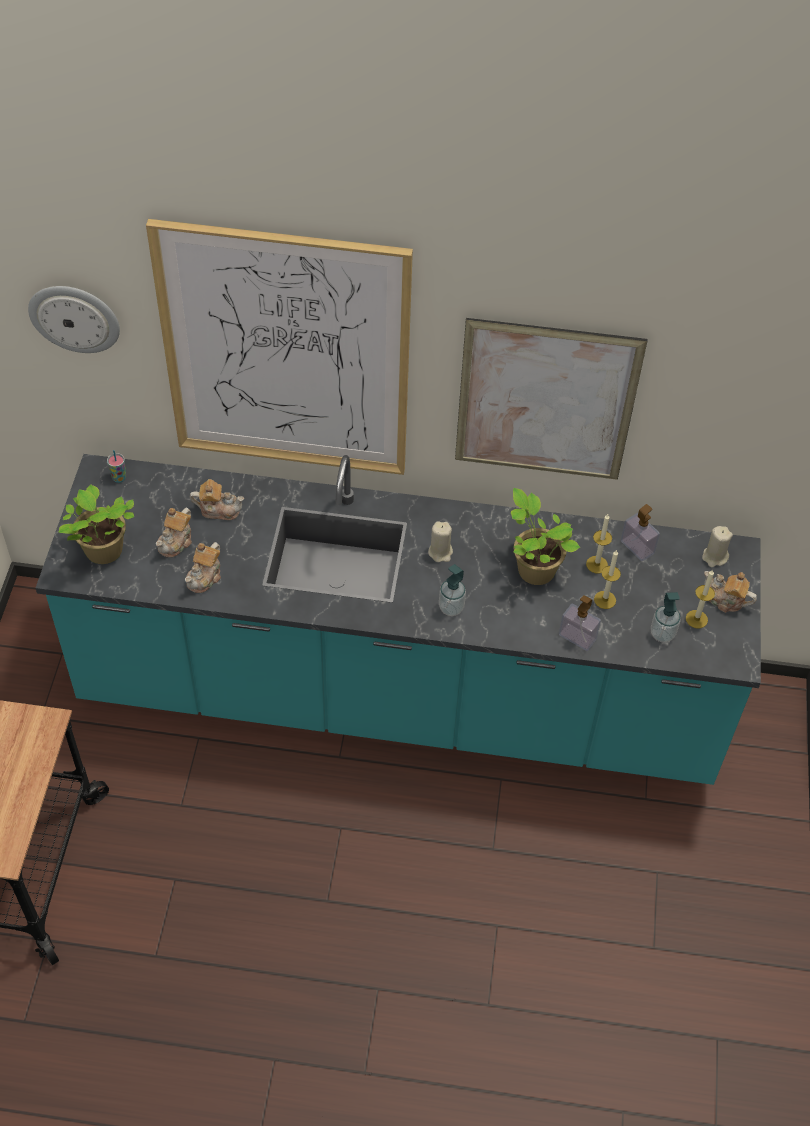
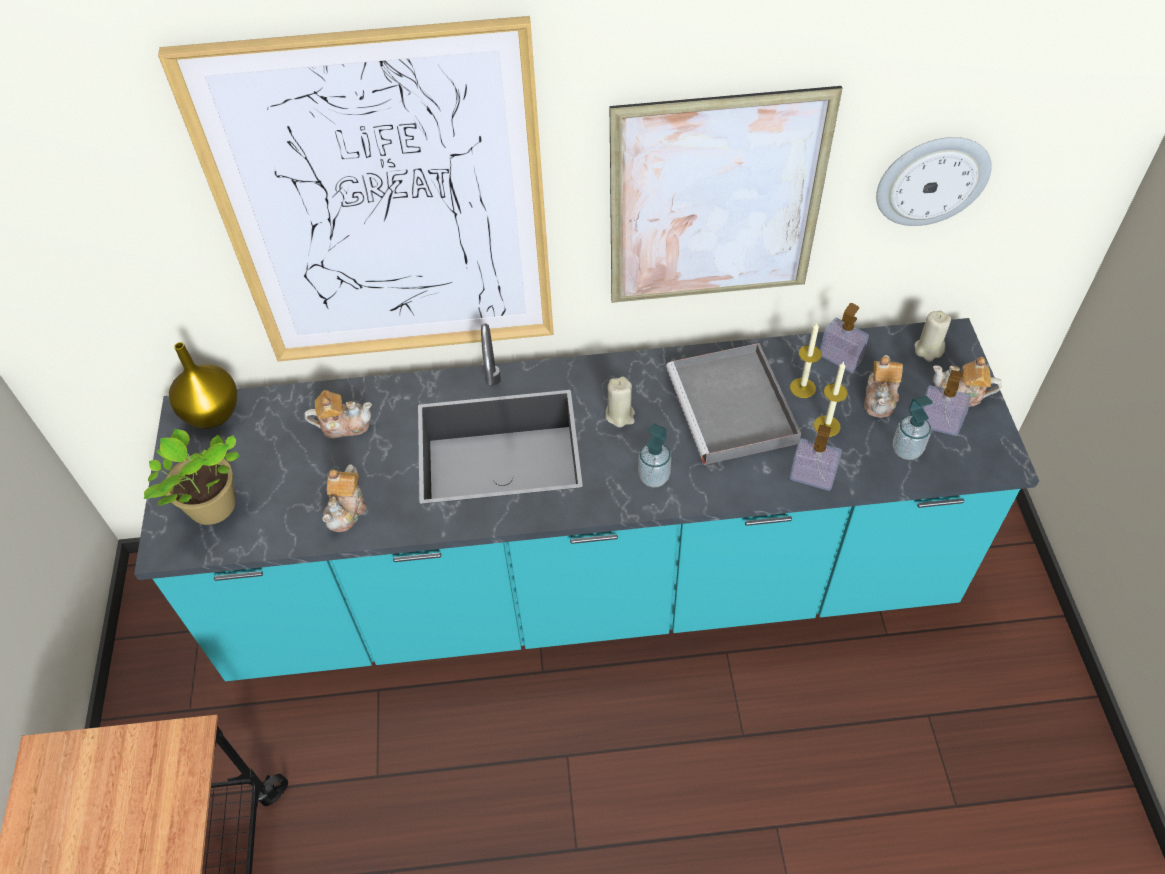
camera: 10 degrees left, 0 degrees up
(75, 317) = (101, 219): wall clock -> wall clock (932, 180)
(119, 478) = (213, 415): cup -> yellow vase
(176, 542) = (301, 475): teapot -> teapot (880, 398)
(534, 569) = (733, 409): potted plant -> grey tray
(696, 619) = (937, 423): candle -> soap dispenser

